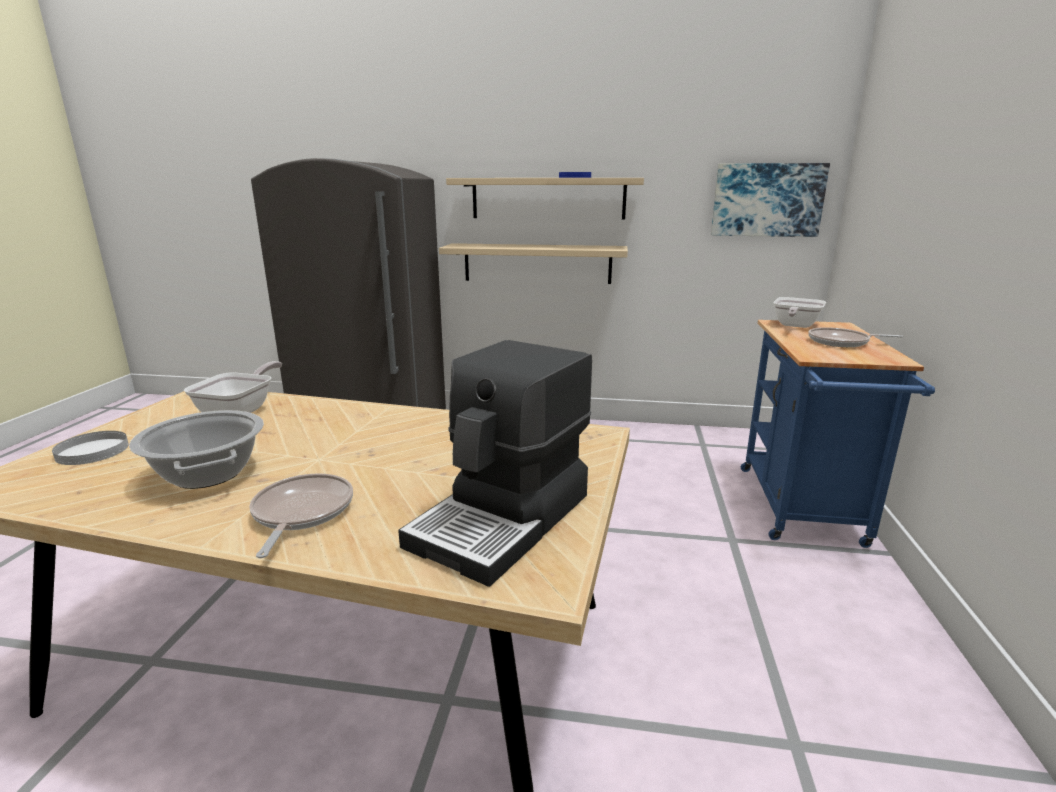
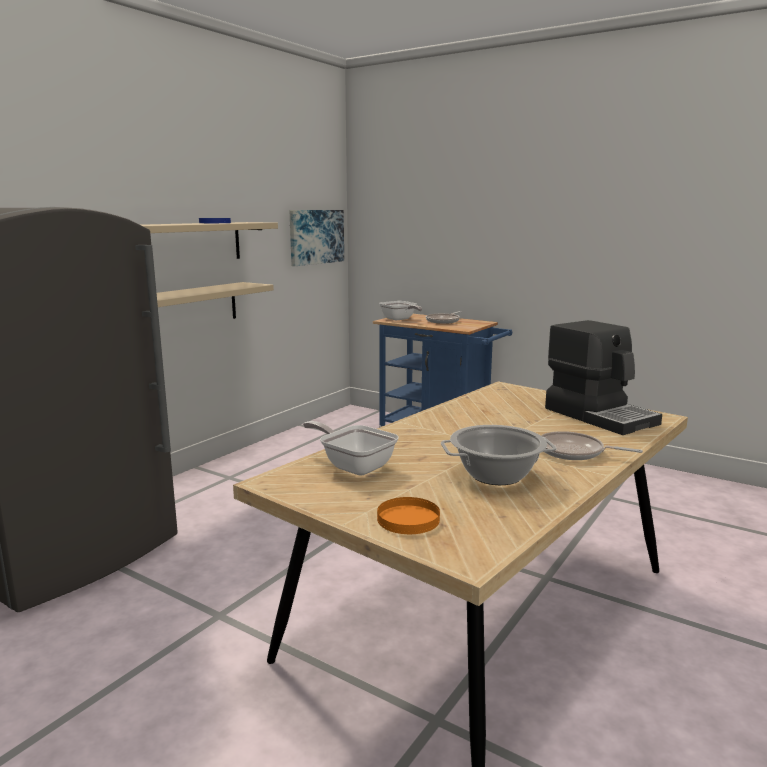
camera: 65 degrees left, 5 degrees down
(92, 451) = (408, 519): white plate -> orange plate

